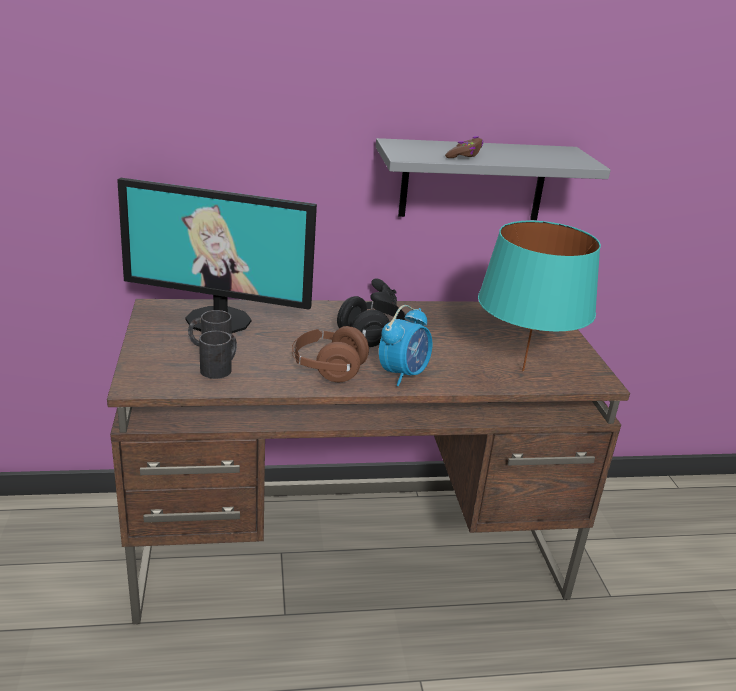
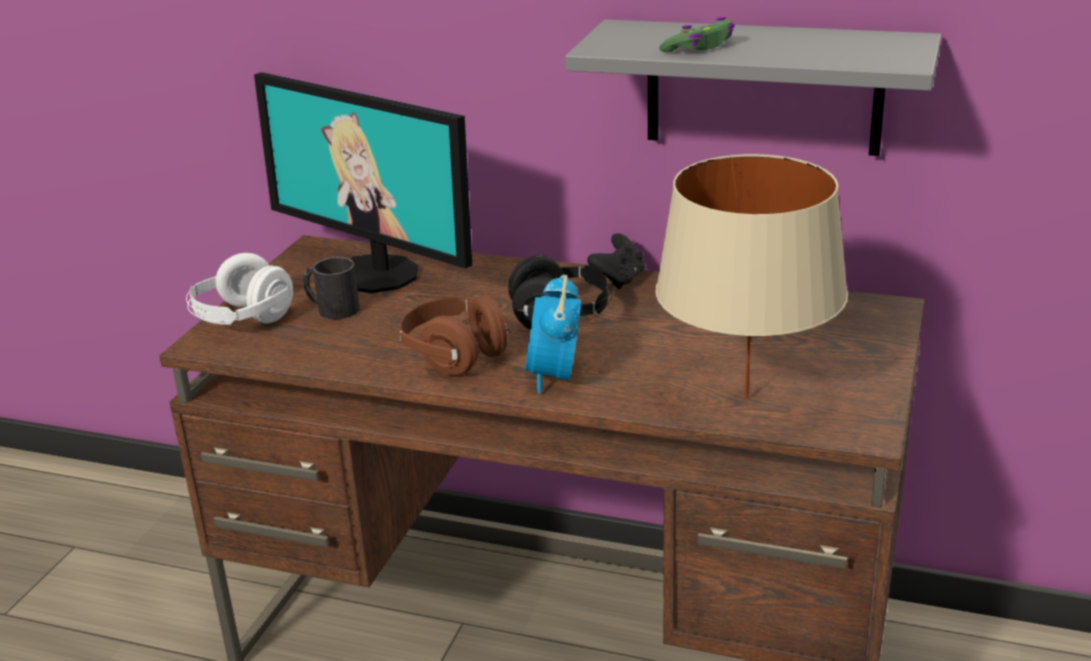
camera: 30 degrees right, 0 degrees up
(150, 364) = (242, 320): none -> white headphones
(220, 368) = (320, 335): black mug -> none
(403, 374) = (554, 377): alarm clock -> alarm clock turned 120 degrees clockwise
(464, 155) = (699, 47): brown game controller -> green game controller
(523, 370) = (746, 397): turquoise table lamp -> beige table lamp

